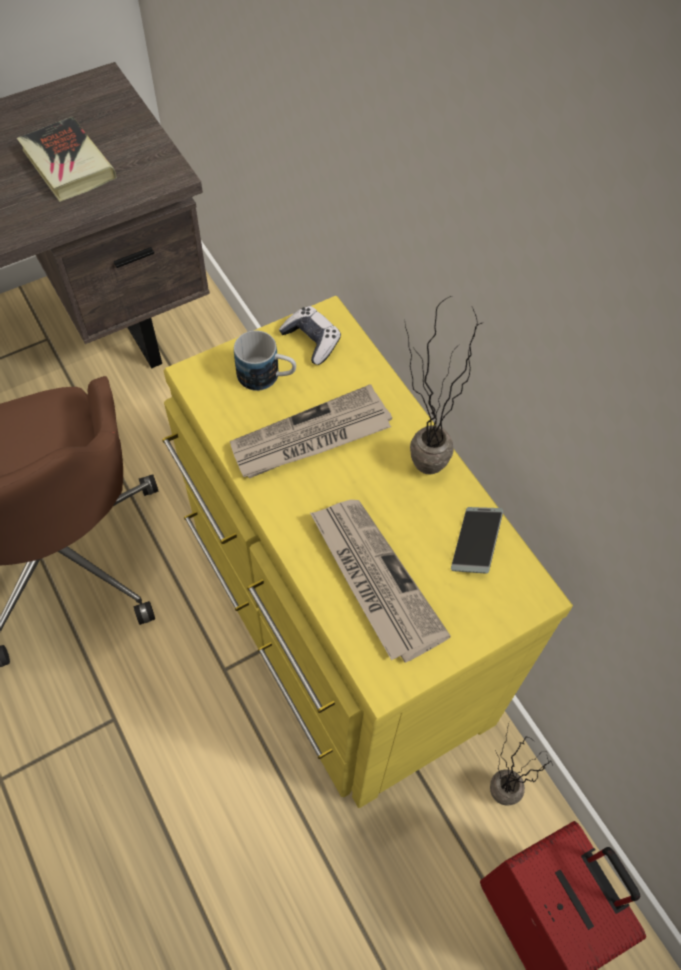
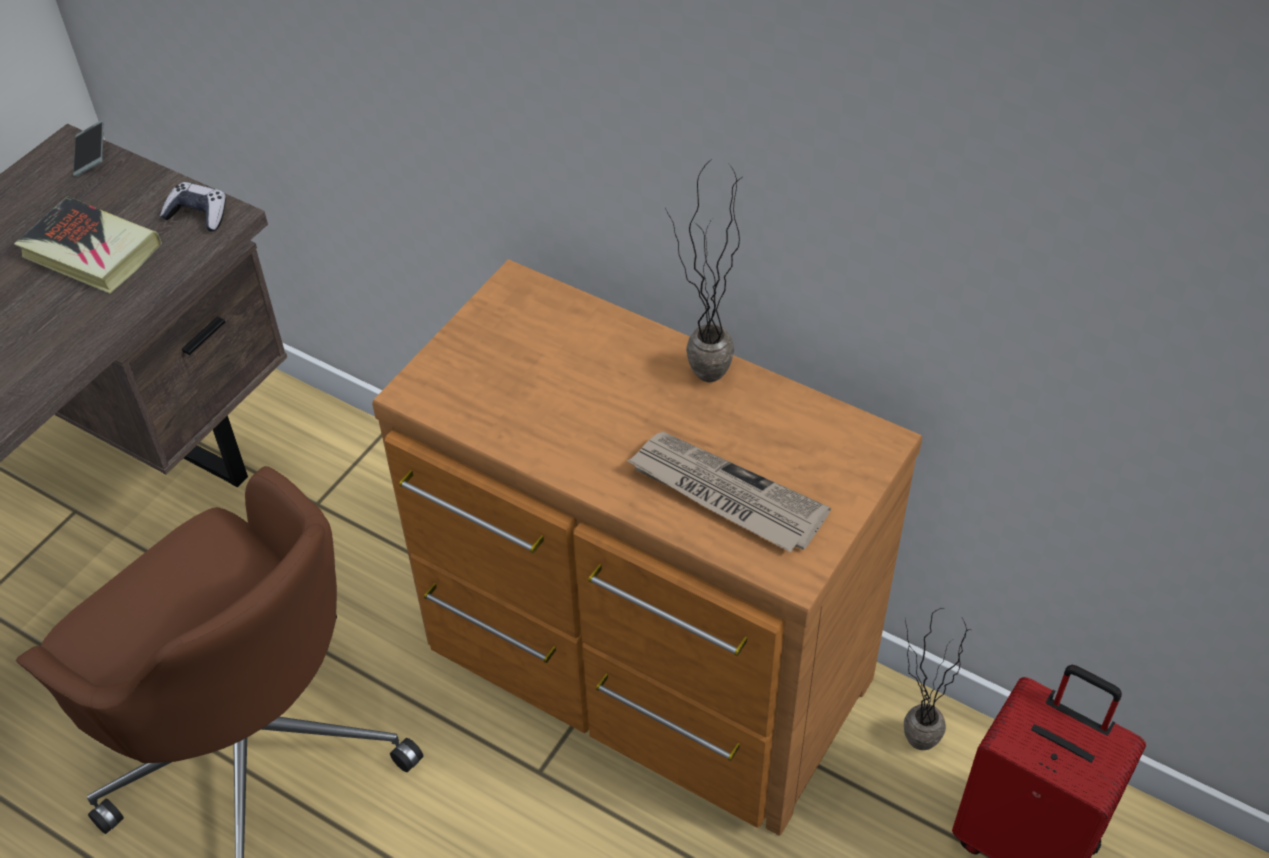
camera: 25 degrees left, 10 degrees down
(267, 377) = (490, 363): mug -> none
(311, 341) = (513, 311): game controller -> game controller (198, 215)
(311, 437) = (575, 399): newspaper -> none
(337, 633) = (644, 670): yellow dresser -> brown dresser
(475, 543) = (800, 422): phone -> phone (91, 154)

